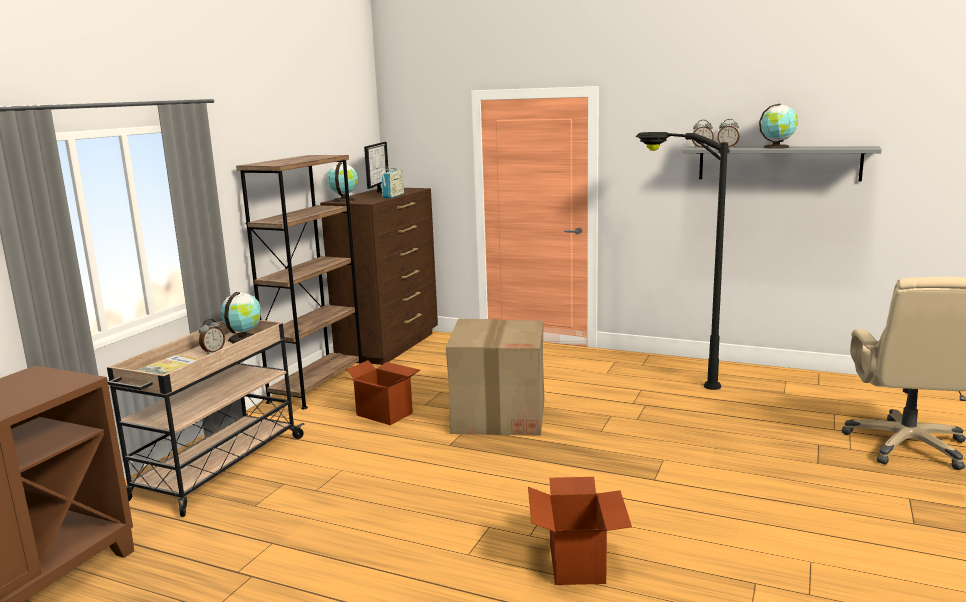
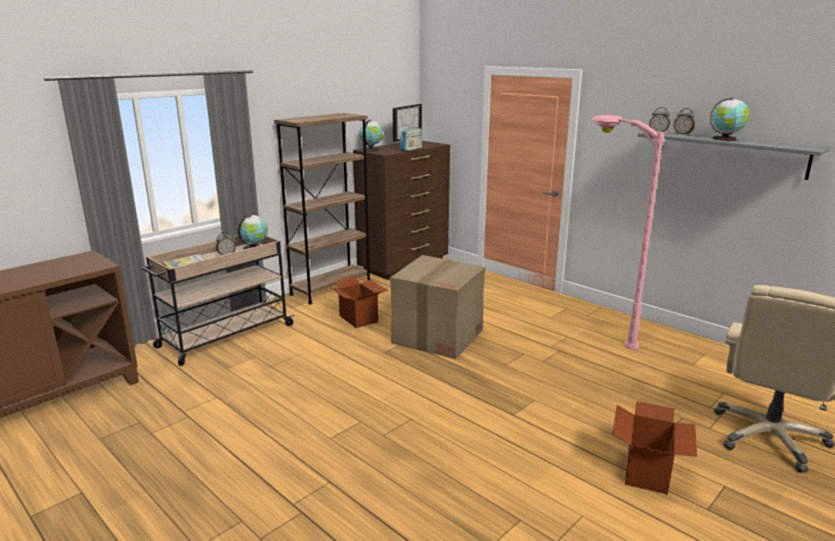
camera: 20 degrees right, 5 degrees up
(578, 563) = (399, 465): cardboard box -> cardboard box (648, 472)
(665, 376) = (598, 328): black floor lamp -> pink floor lamp

